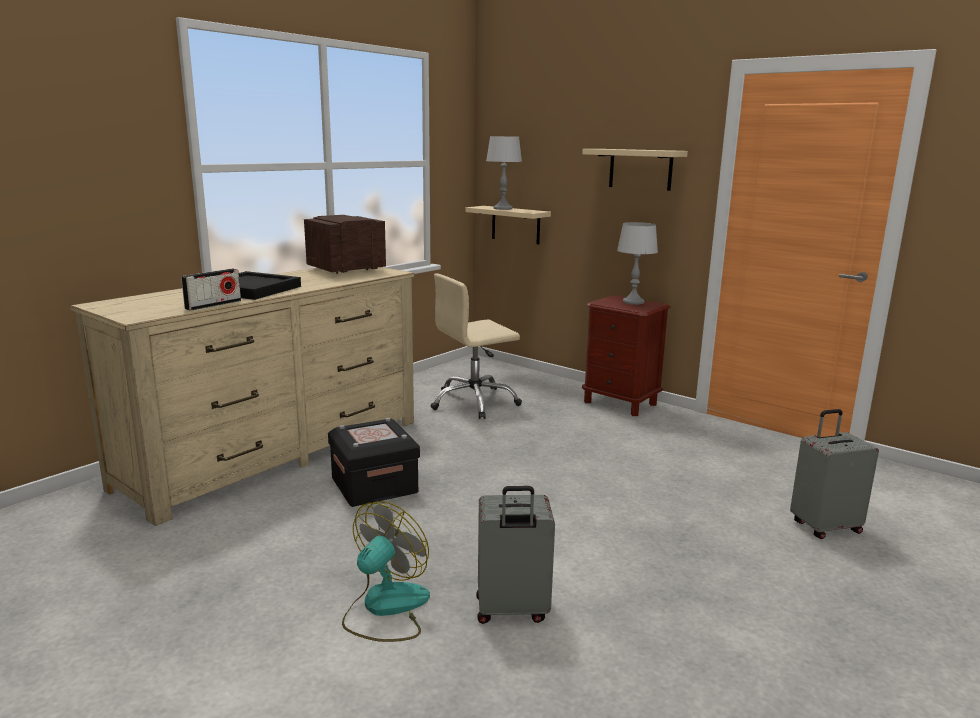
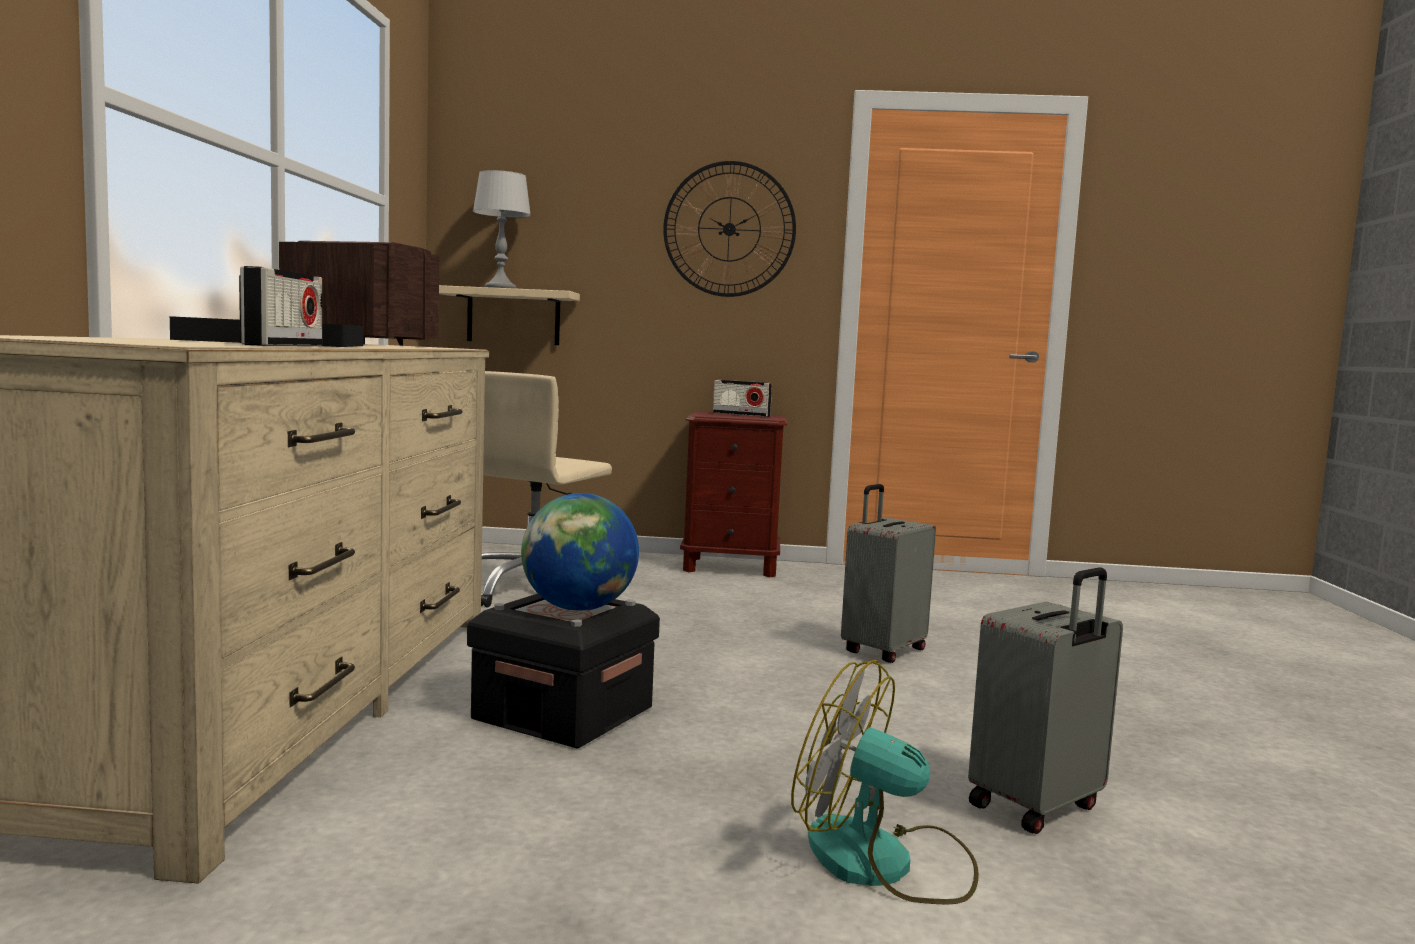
camera: 35 degrees left, 10 degrees down
(374, 435) = (578, 609): none -> globe
(385, 608) = (884, 863): fan -> fan turned 60 degrees counterclockwise
(633, 302) = (741, 414): grey table lamp -> radio
(640, 169) = (729, 229): beige shelf -> wall clock
(824, 526) = (1140, 641): grey suitcase -> grey suitcase (882, 651)

